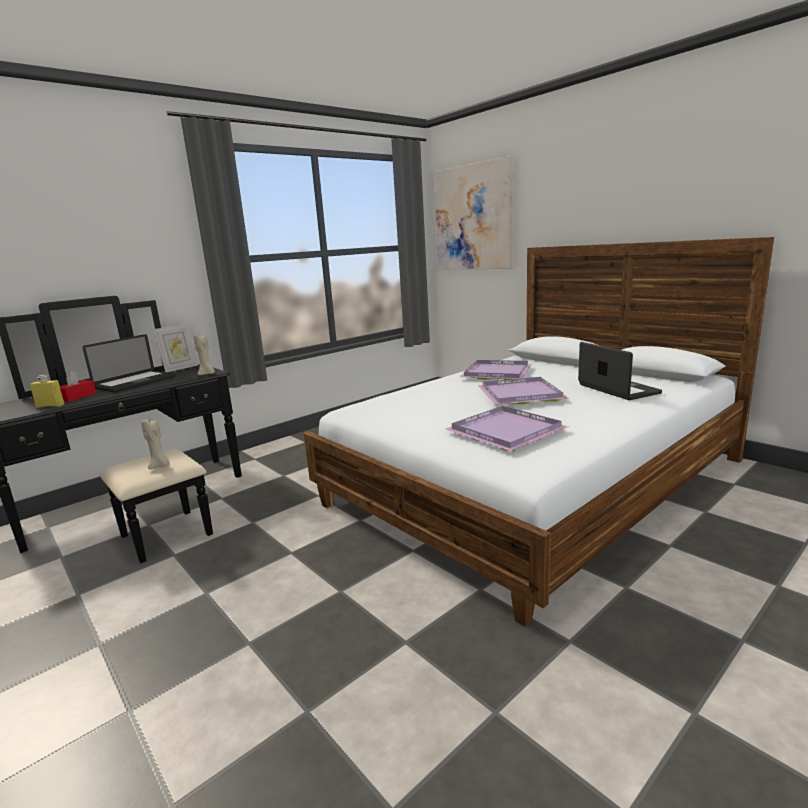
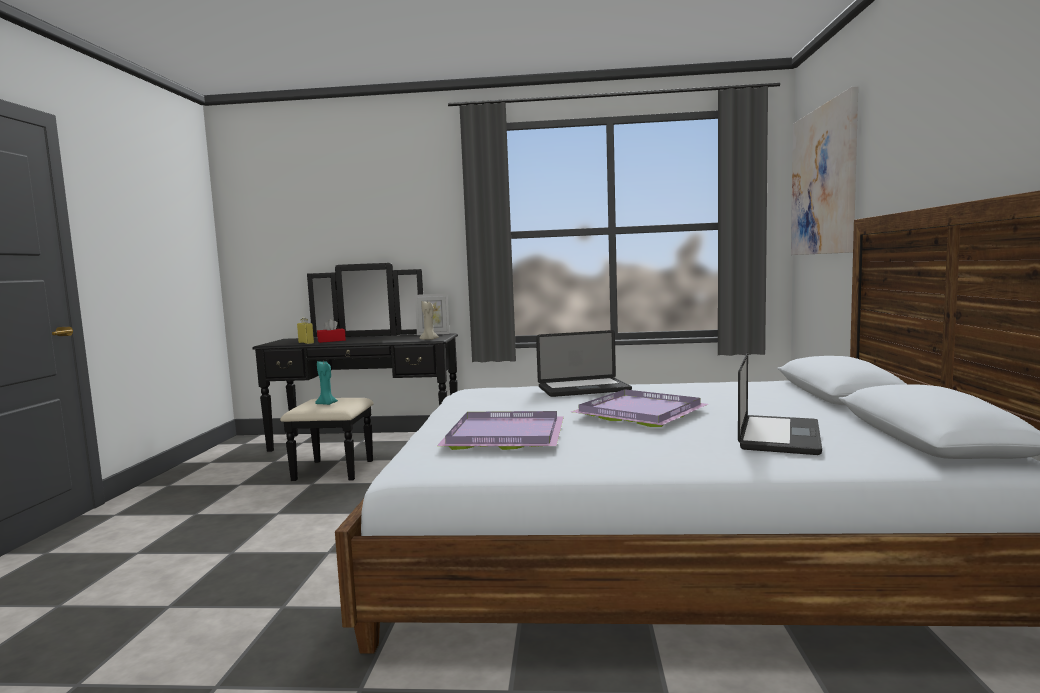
camera: 45 degrees right, 10 degrees down
(135, 382) = (381, 338): laptop -> laptop (584, 389)
(160, 466) = (327, 404): beige candle -> turquoise candle
(495, 373) = (697, 389): purple tray -> none

